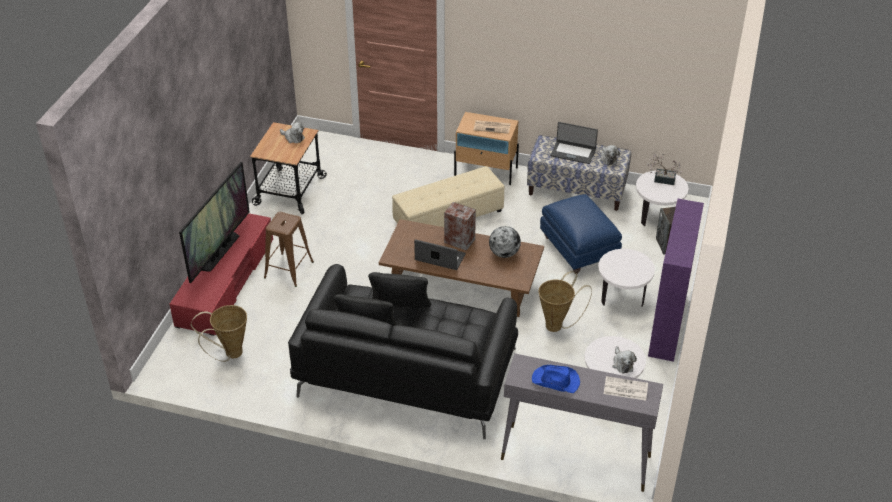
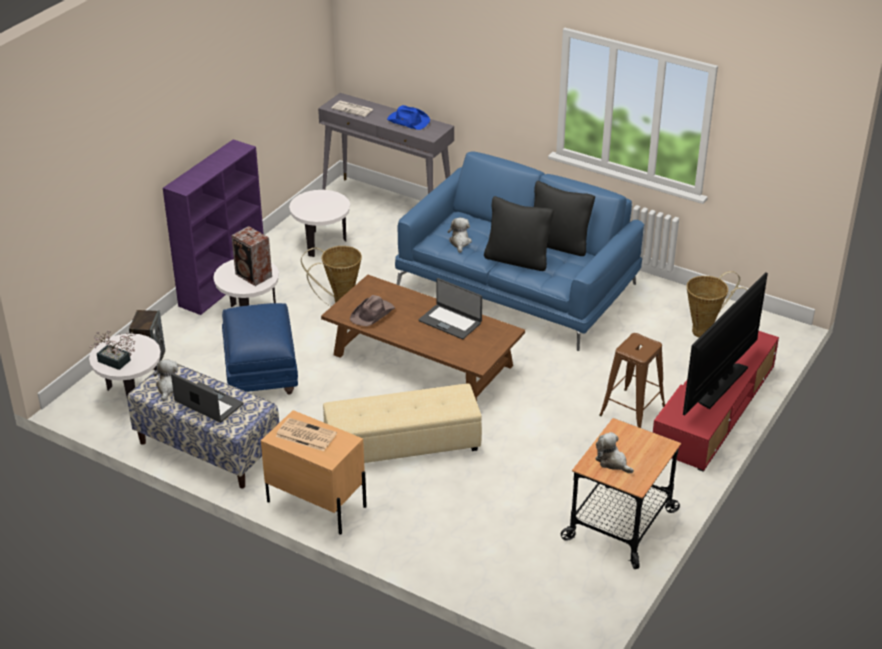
camera: 165 degrees left, 5 degrees down
(406, 372) = (518, 287): black sofa -> blue sofa
(459, 240) = (419, 337): speaker -> speaker (254, 276)
(504, 253) = (373, 314): globe -> brown hat
(622, 363) = (316, 199): plush toy -> plush toy (460, 242)

